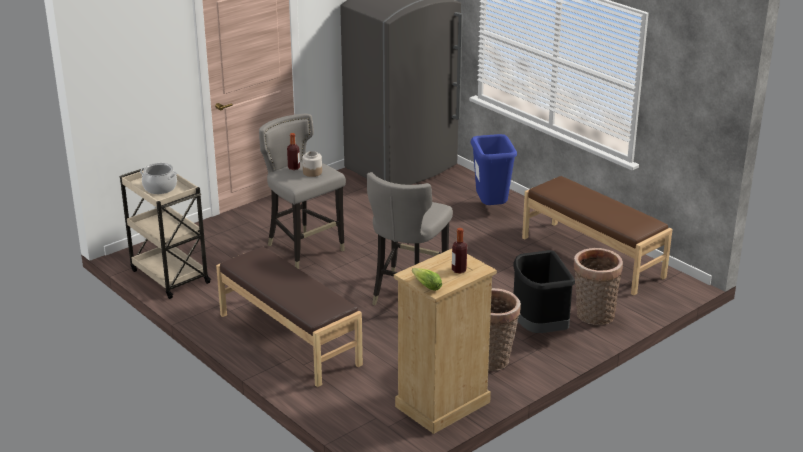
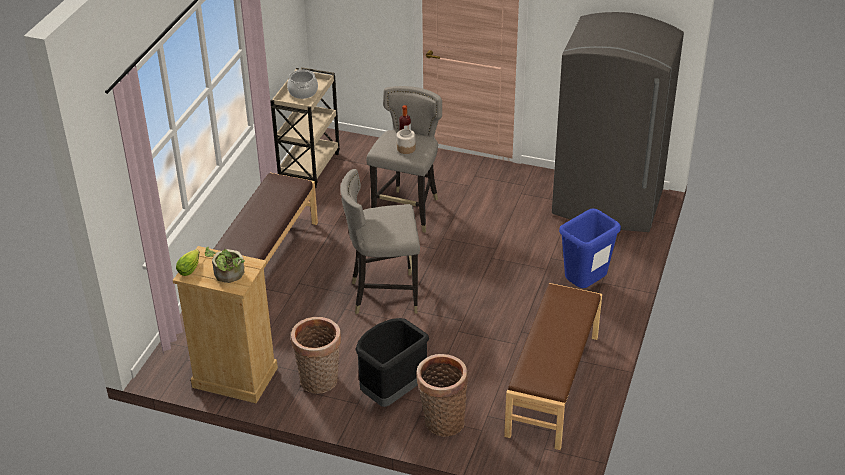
camera: 60 degrees right, 10 degrees up
(459, 270) = (227, 276): bottle -> potted plant

